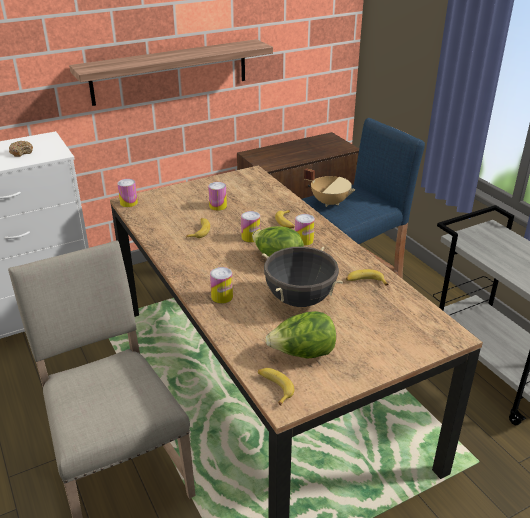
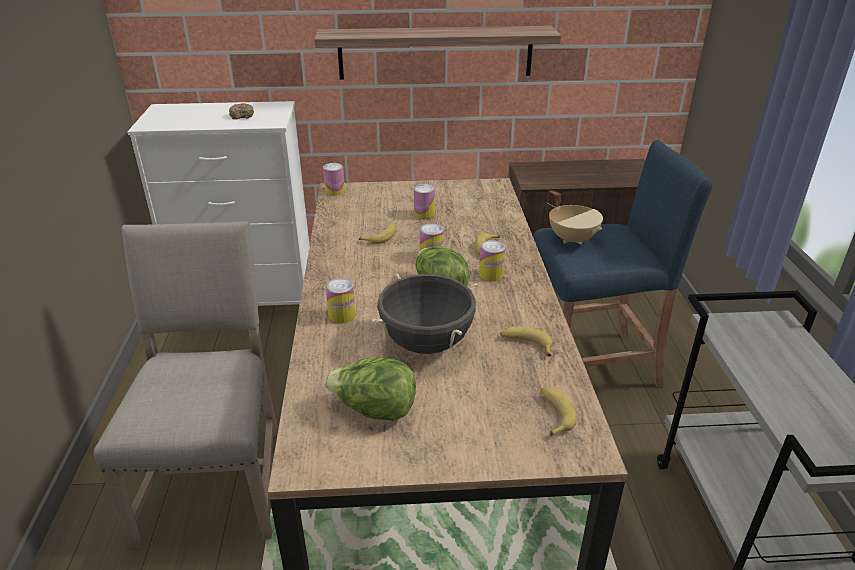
camera: 25 degrees right, 0 degrees up
(274, 387) = (307, 440): banana -> banana (554, 414)

